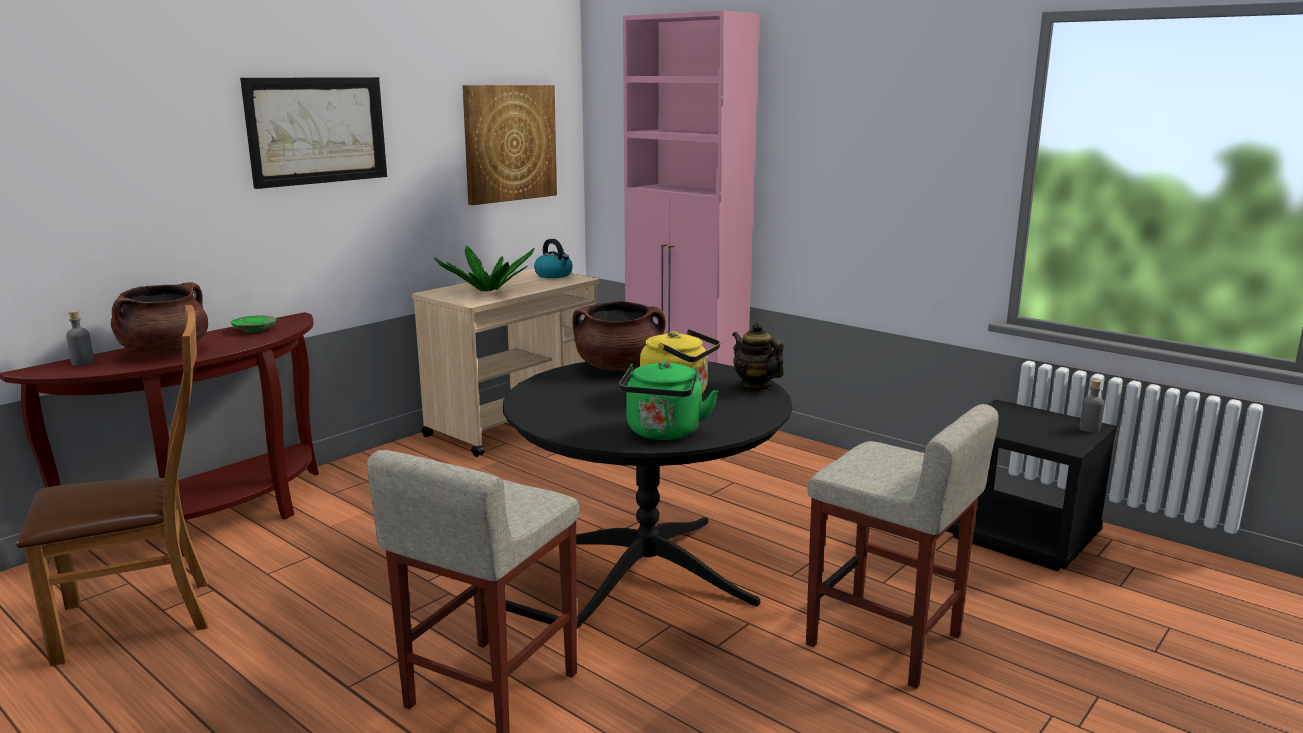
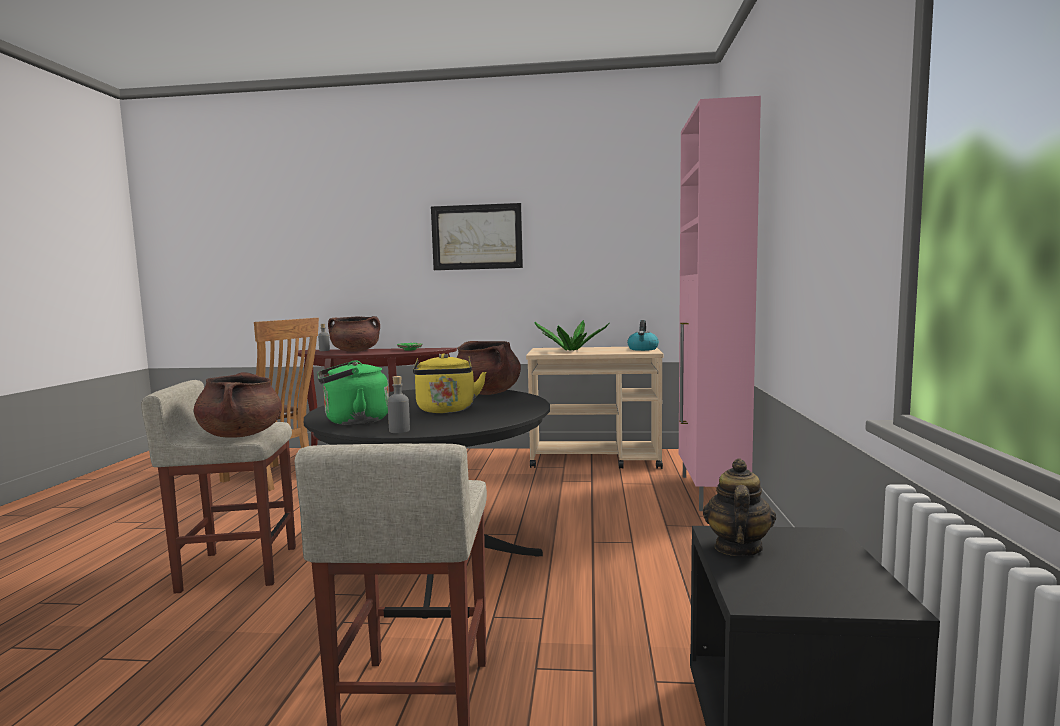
camera: 55 degrees right, 10 degrees down
(510, 143) = (634, 248): picture -> none
(517, 501) = (241, 435): none -> brown cooking pot
(755, 386) = (504, 418): teapot -> teapot (737, 548)
(1089, 429) = (867, 601): grey bottle -> grey bottle (399, 430)

